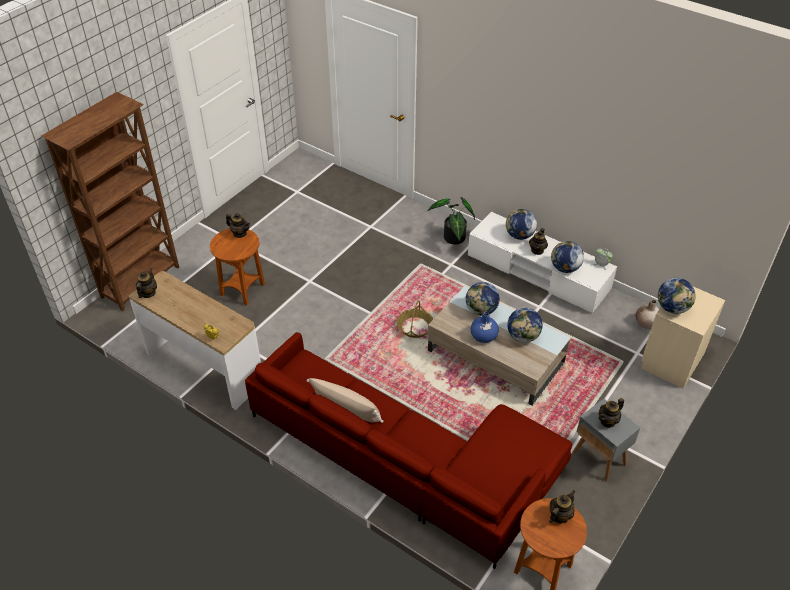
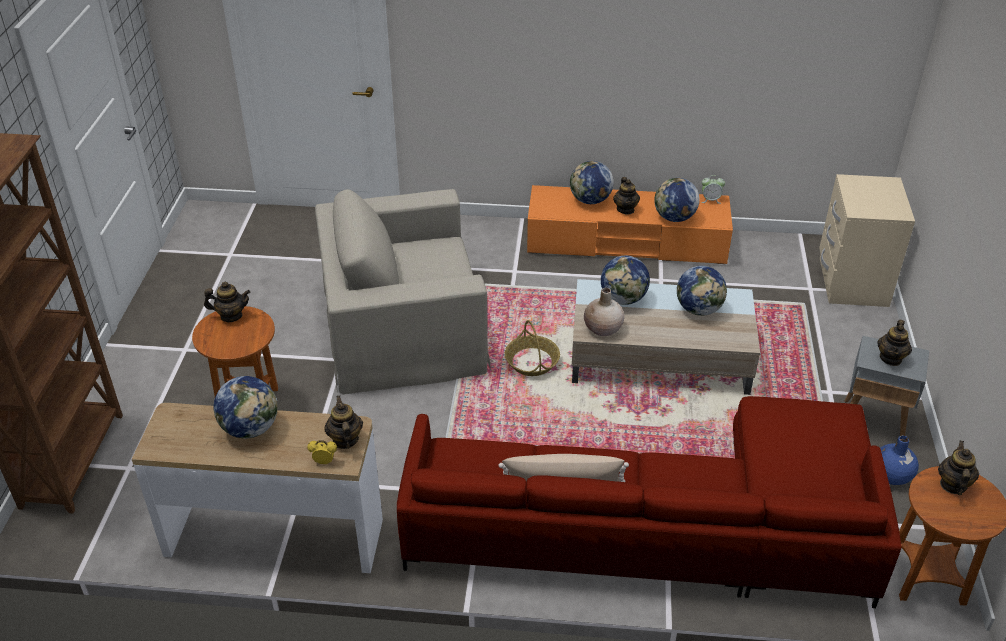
camera: 30 degrees left, 5 degrees down
(148, 293) = (163, 443): teapot -> teapot (345, 440)
(358, 274) = (403, 326): none -> beige armchair
(453, 239) = (492, 241): potted plant -> none
(483, 336) = (653, 328): blue vase -> blue vase (891, 475)
(538, 272) = (626, 242): white tv stand -> orange tv stand
(646, 323) = (792, 253): beige vase -> beige vase (603, 328)
(672, 308) = (858, 204): globe -> globe (250, 428)

